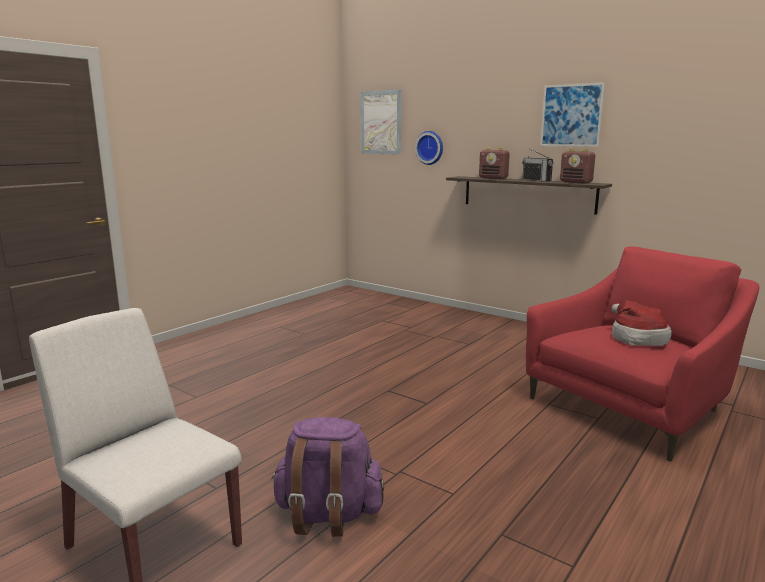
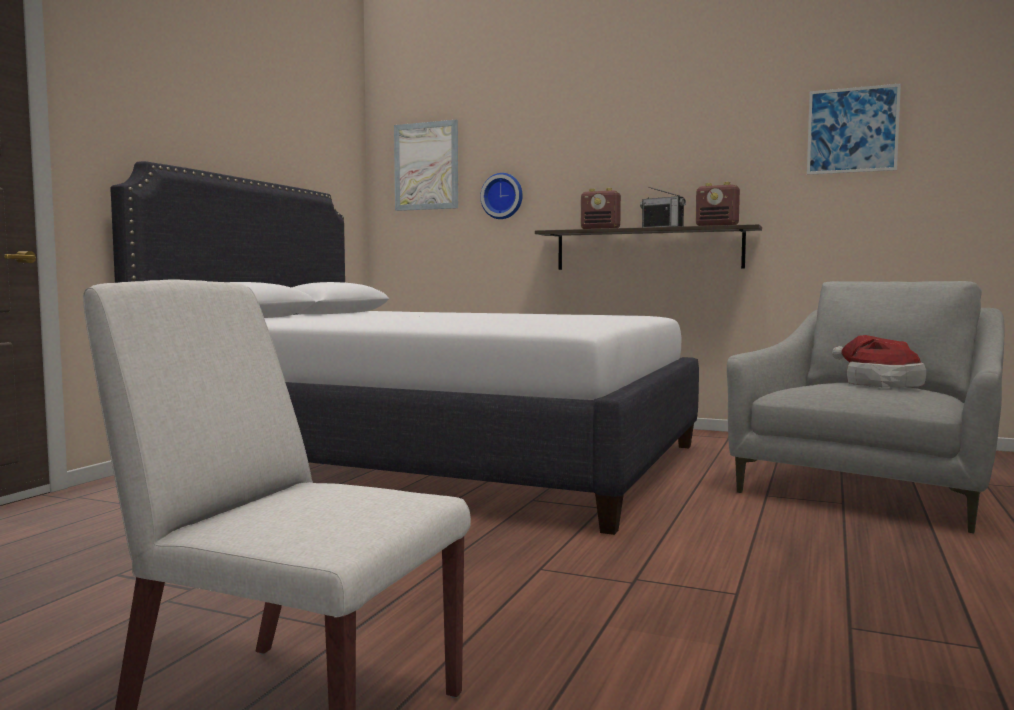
camera: 15 degrees left, 10 degrees down
(328, 515) = (573, 639): purple backpack -> none
(351, 344) = (432, 459): none -> white bed
(571, 115) = (701, 143): picture -> picture (852, 130)
(633, 406) = (872, 489): red armchair -> grey armchair

